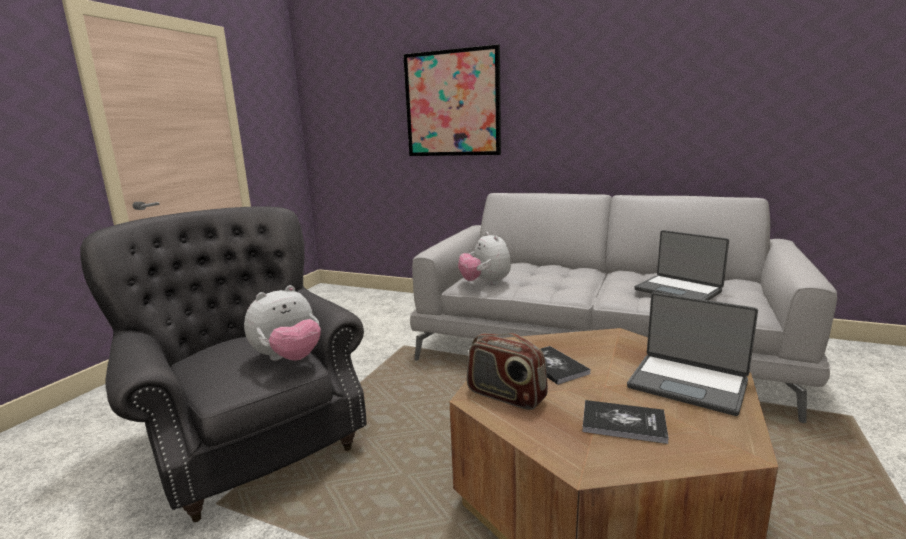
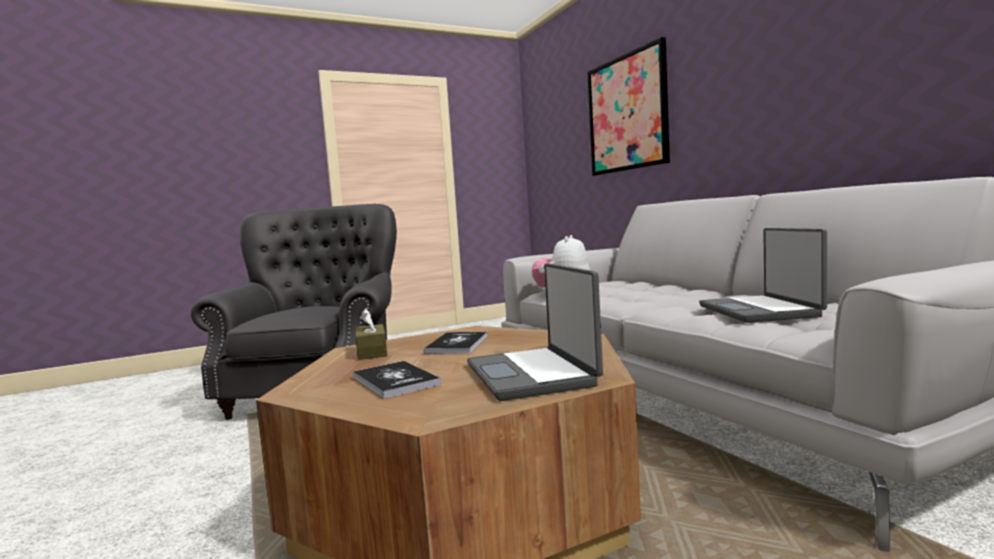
camera: 40 degrees right, 10 degrees down
(288, 359) = (314, 314): plush toy -> none
(505, 396) = (372, 352): radio -> brown tissue box

